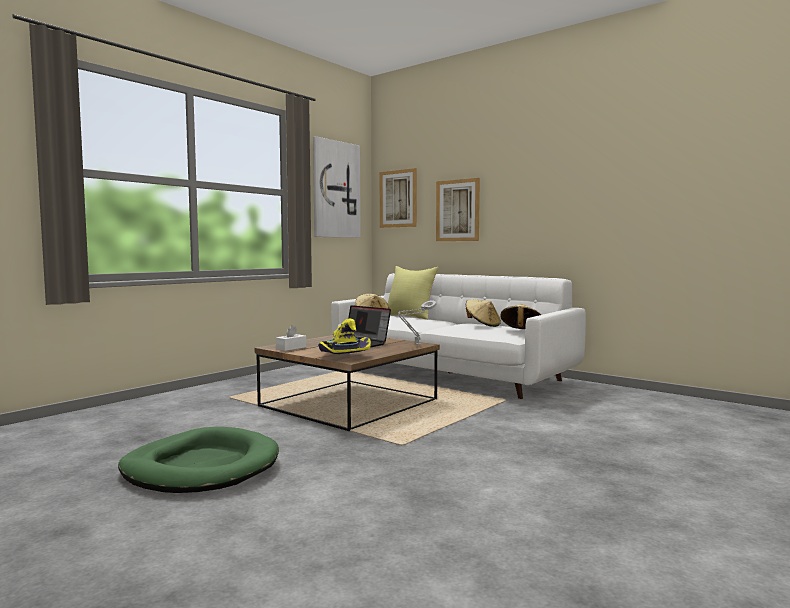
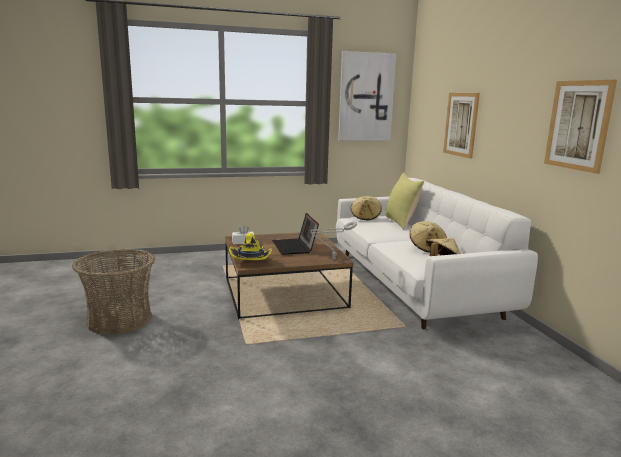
camera: 35 degrees right, 10 degrees up
(201, 467) = (119, 320): green dog bed -> basket
(398, 198) = (425, 106): picture -> picture (578, 125)

